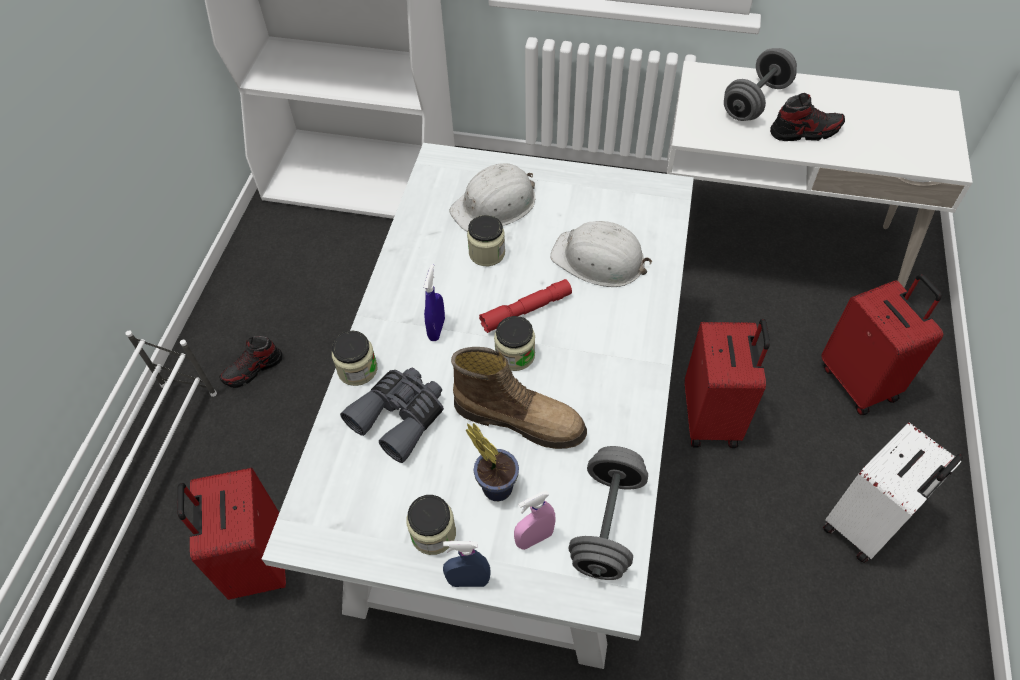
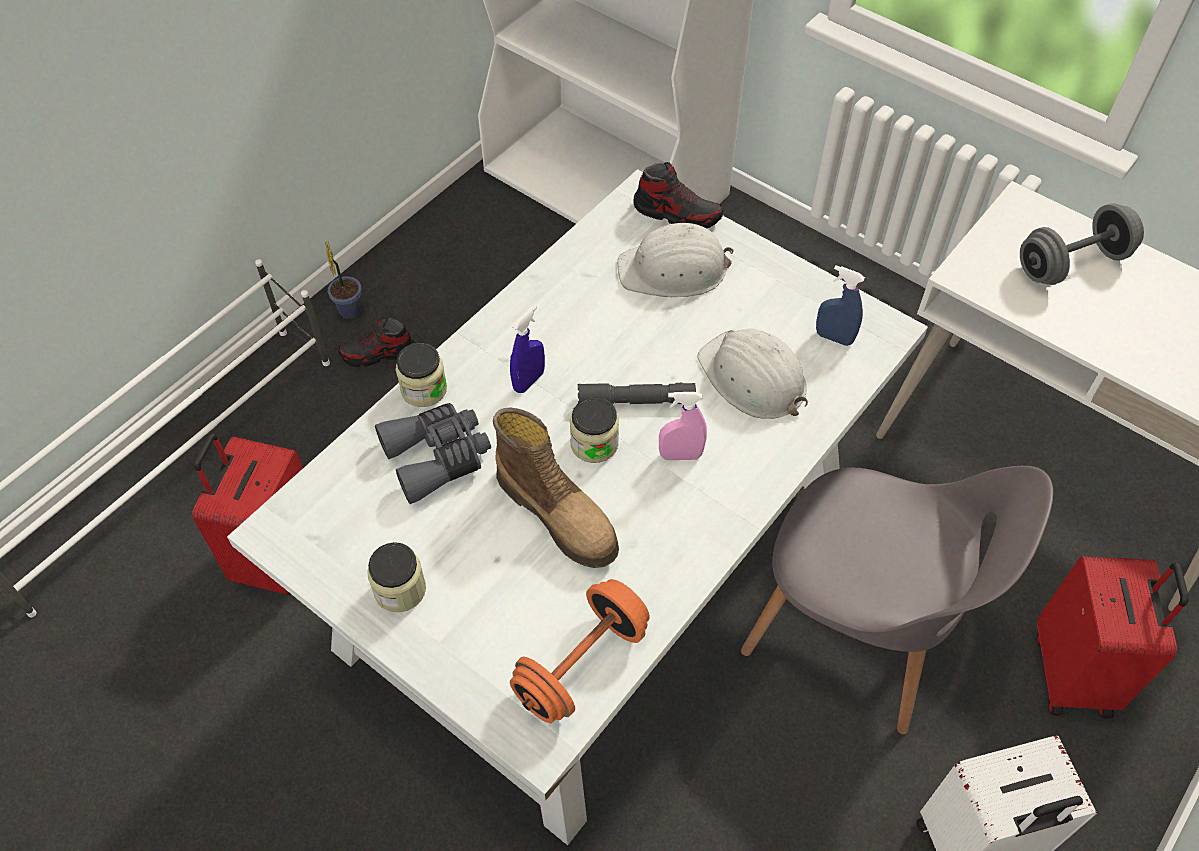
camera: 25 degrees right, 0 degrees up
(468, 581) = (406, 653): blue spray bottle -> blue spray bottle (834, 337)
(487, 253) = (632, 320): jar -> none
(494, 485) = (490, 570): potted plant -> potted plant (349, 308)
(526, 310) = (636, 401): red flashlight -> grey flashlight
(534, 538) = (497, 643): pink spray bottle -> pink spray bottle (680, 455)
(607, 523) = (581, 664): grey dumbbell -> orange dumbbell
(712, 418) = (857, 632): red suitcase -> grey chair
(804, 131) = (1111, 324): shoe -> shoe (677, 213)

